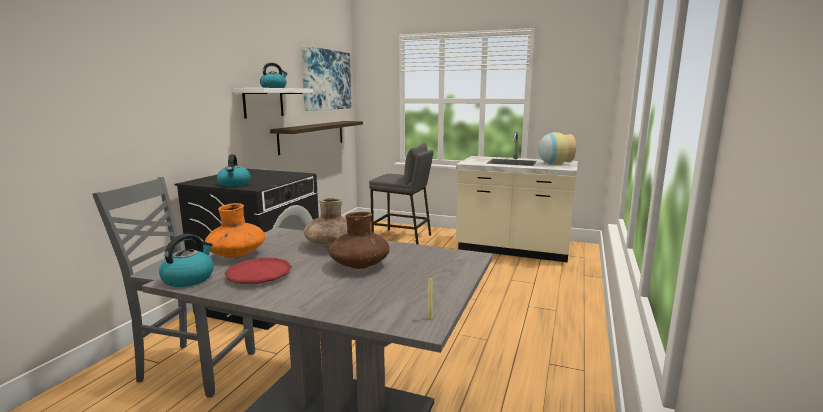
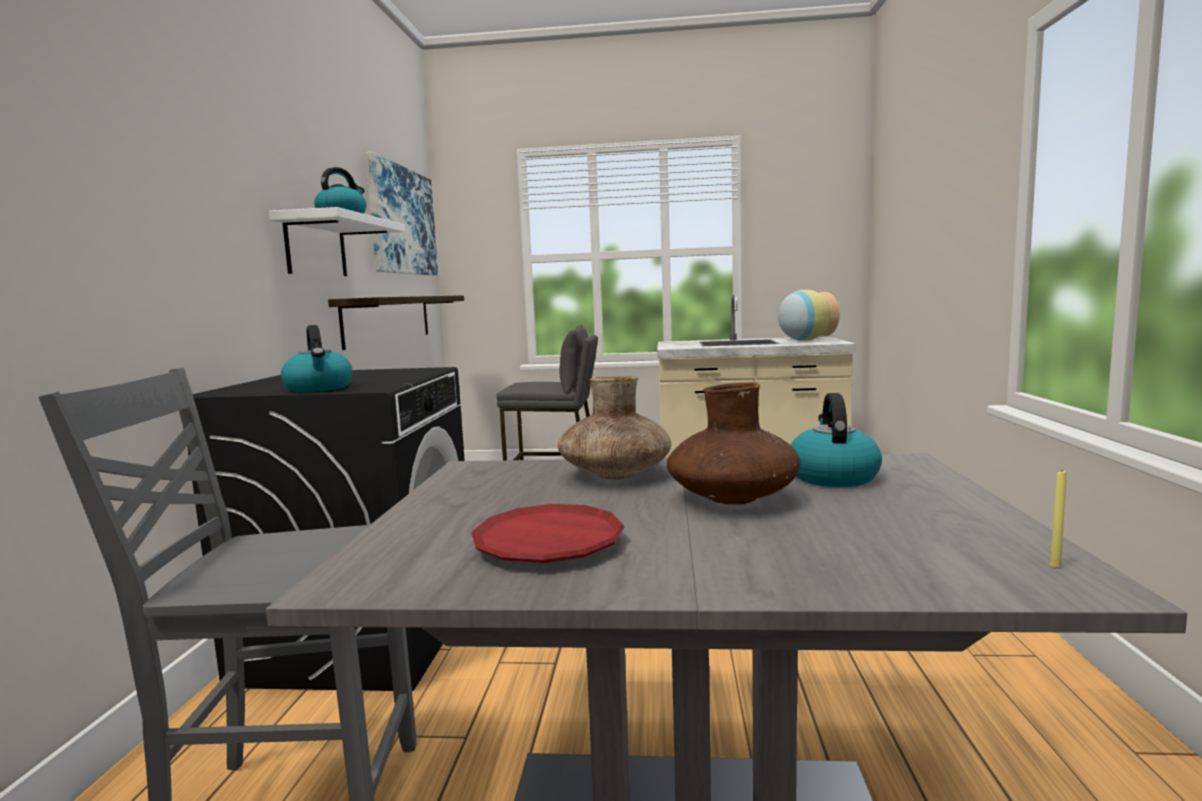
camera: 15 degrees left, 5 degrees down
(189, 278) = (383, 574): kettle -> kettle (832, 476)
(236, 254) = (434, 514): orange vase -> none

